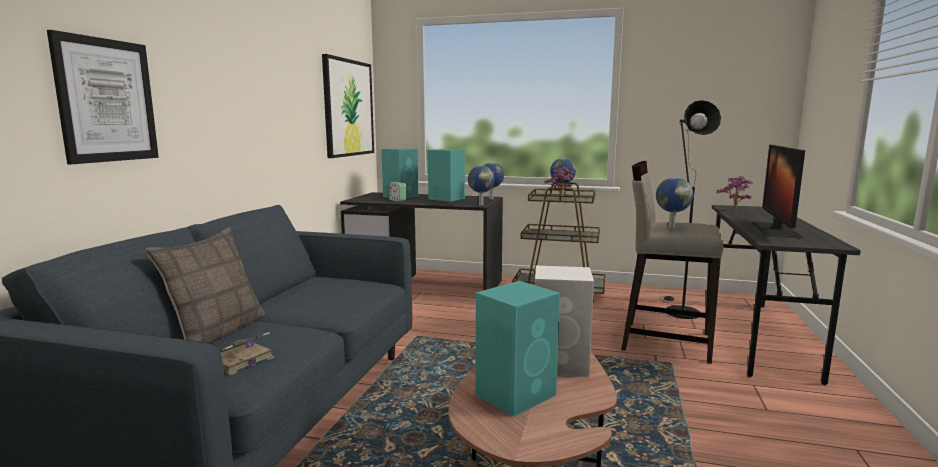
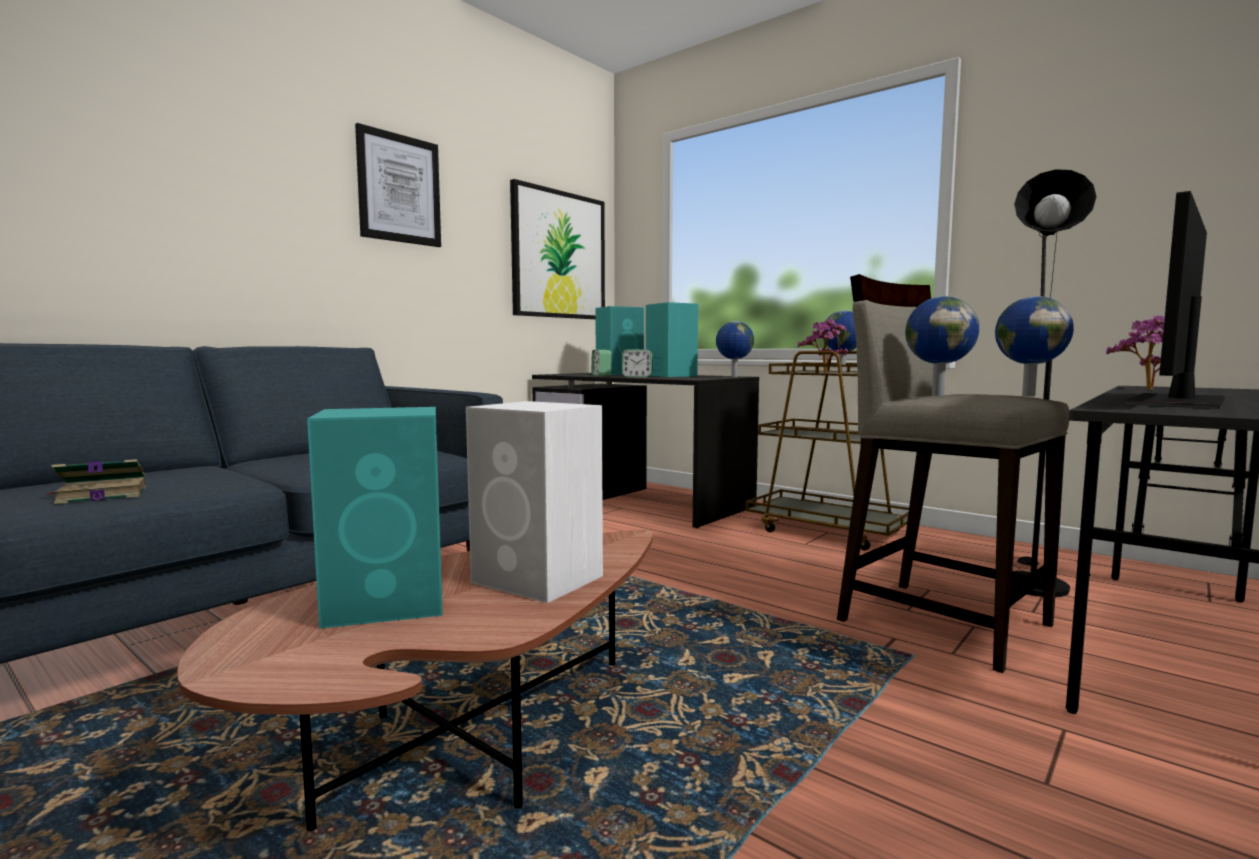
camera: 25 degrees right, 5 degrees down
(106, 100) = (128, 196): picture -> picture (399, 189)
(216, 332) = (163, 472): pillow -> none
(430, 202) = (637, 376): none -> alarm clock
(480, 205) = (698, 379): globe -> globe (1027, 395)

